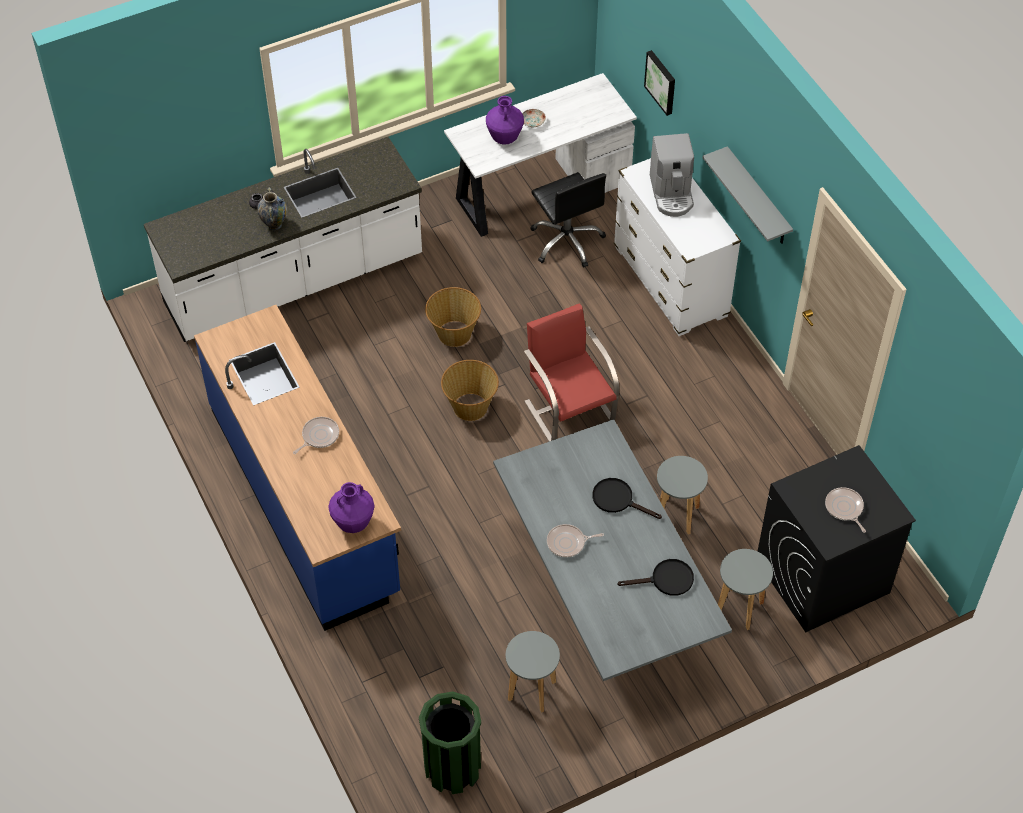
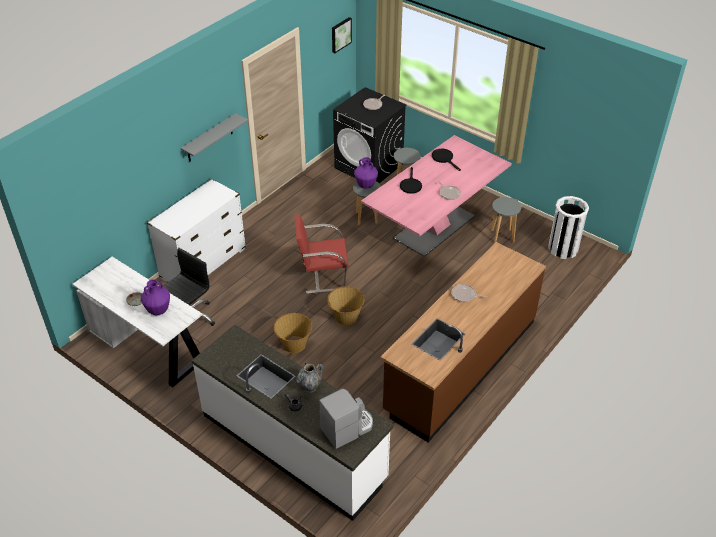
camera: 115 degrees left, 10 degrees down
(305, 500) = (460, 365): blue counter -> brown counter
(353, 523) = (508, 259): purple vase -> purple vase (365, 185)
(452, 768) = (563, 249): green trash can -> white trash can
(569, 409) = (322, 276): red chair -> red chair turned 45 degrees clockwise
(604, 601) = (434, 228): grey dining table -> pink dining table
(661, 82) = (119, 201): picture -> picture (340, 34)
(672, 193) = (186, 212): coffee machine -> coffee machine (347, 428)

